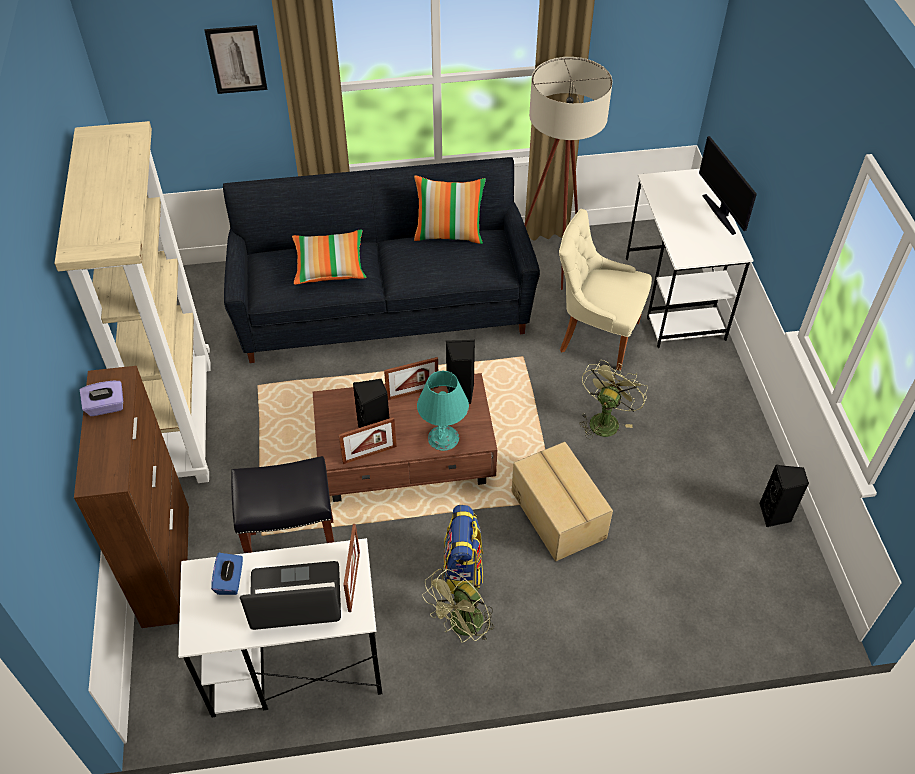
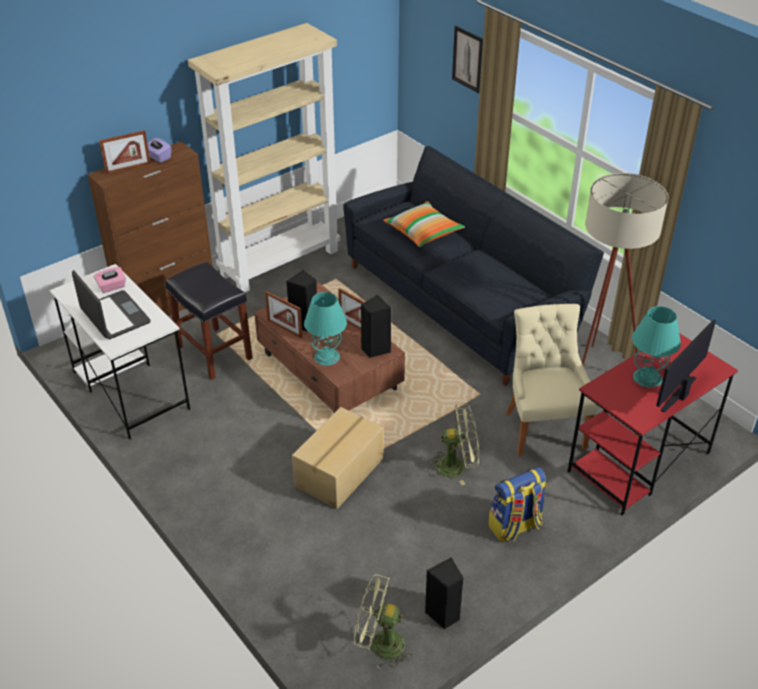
camera: 60 degrees right, 10 degrees down
(230, 581) = (112, 287): blue tissue box -> pink tissue box
(354, 581) = (141, 335): picture frame -> picture frame (128, 168)
(449, 234) = (513, 273): pillow -> none
(462, 627) = (204, 458): green fan -> green fan (379, 644)
(463, 571) = (252, 440): backpack -> backpack (515, 527)
(674, 298) = (638, 462): white desk -> red desk
(688, 221) = (647, 378): none -> turquoise table lamp

